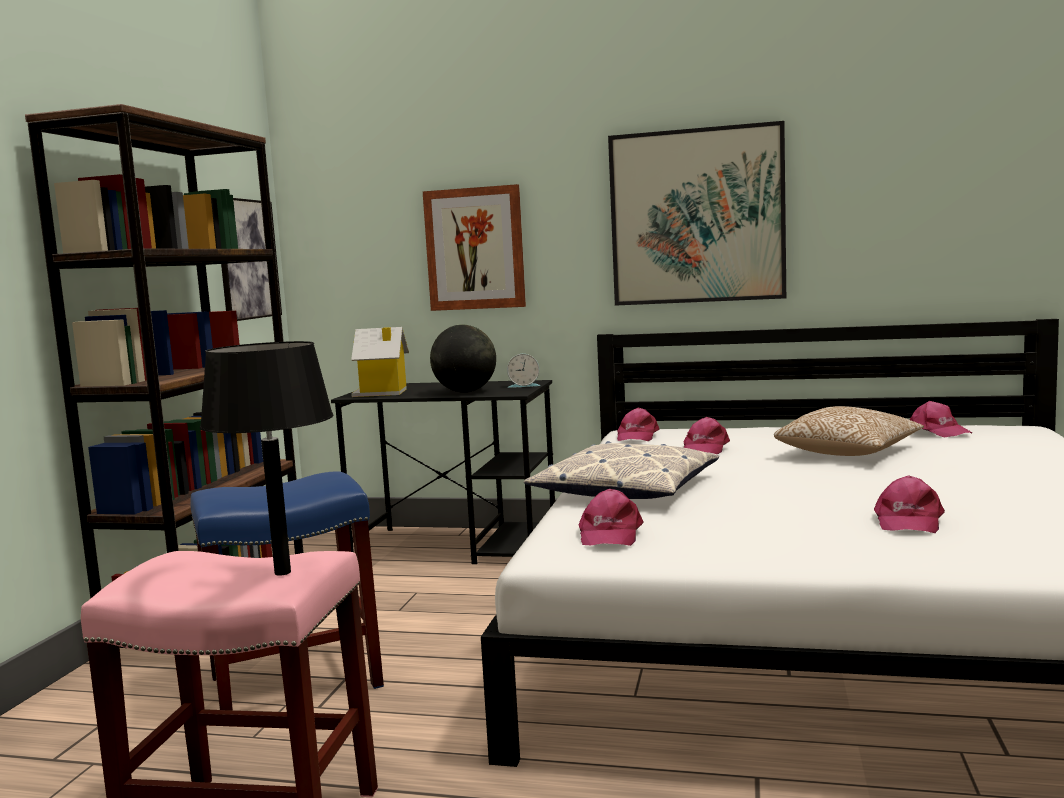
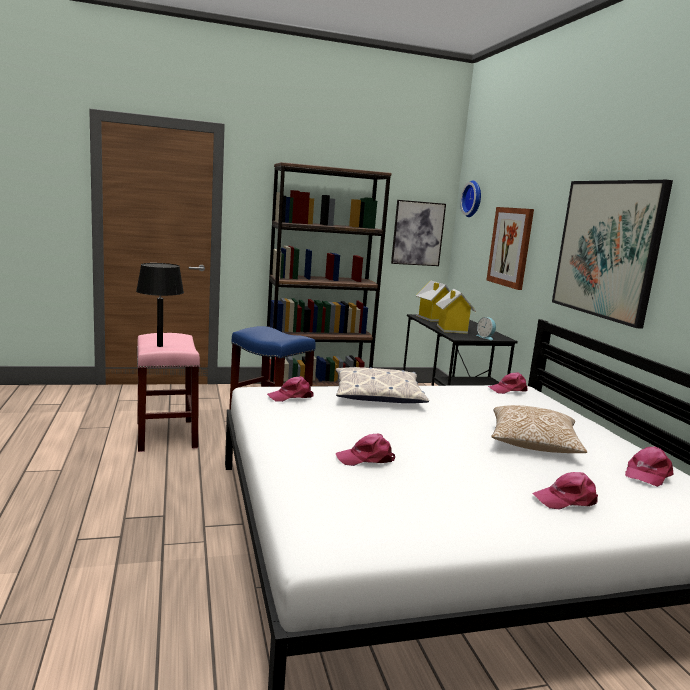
camera: 60 degrees right, 5 degrees up
(337, 187) = (473, 199): none -> wall clock
(465, 392) = (451, 330): globe -> toy house
(705, 448) = (495, 406): pink cap -> pink cap (566, 500)

